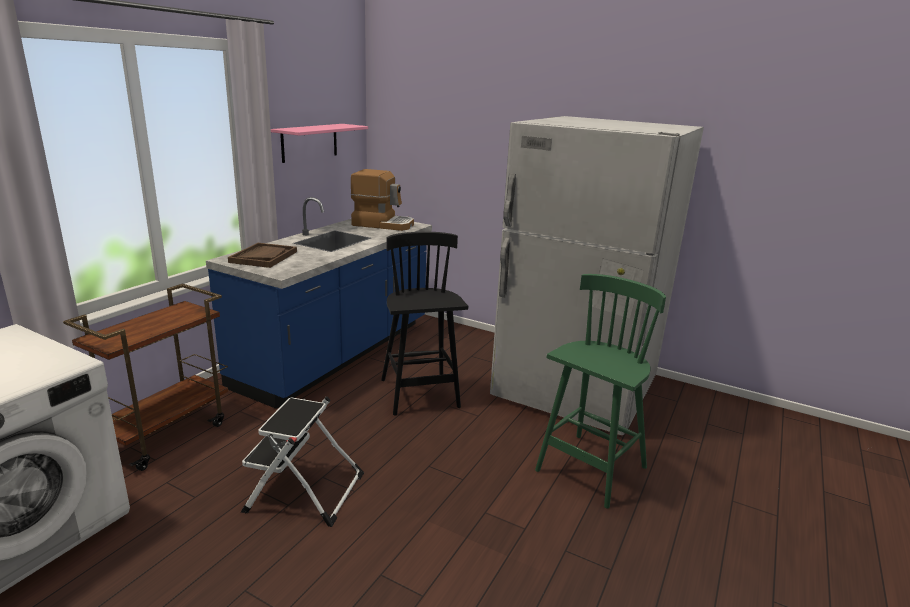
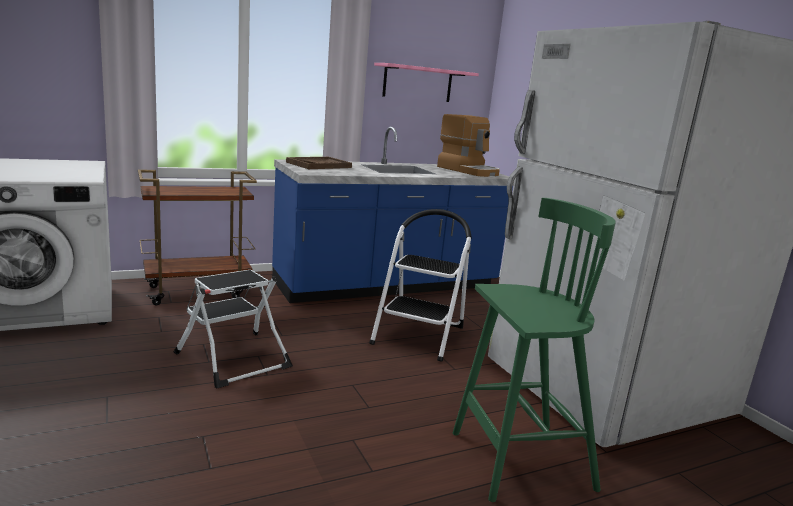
camera: 35 degrees right, 5 degrees down
(420, 394) = (420, 335): black stool -> step ladder

